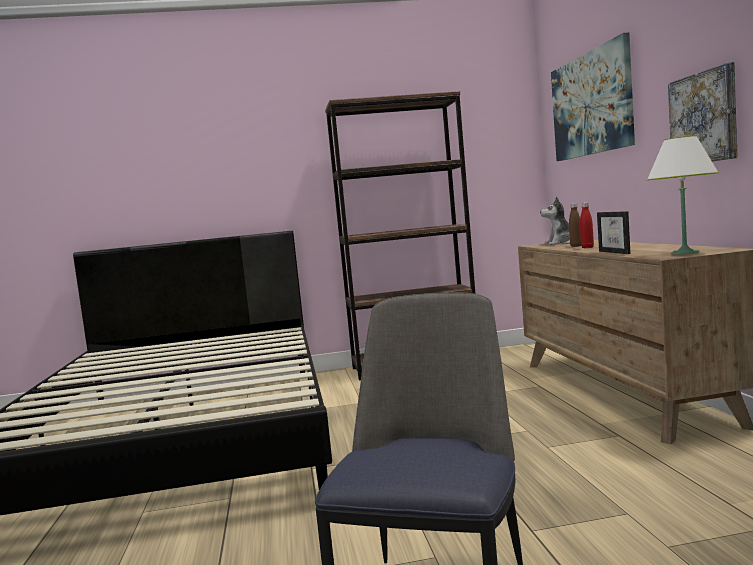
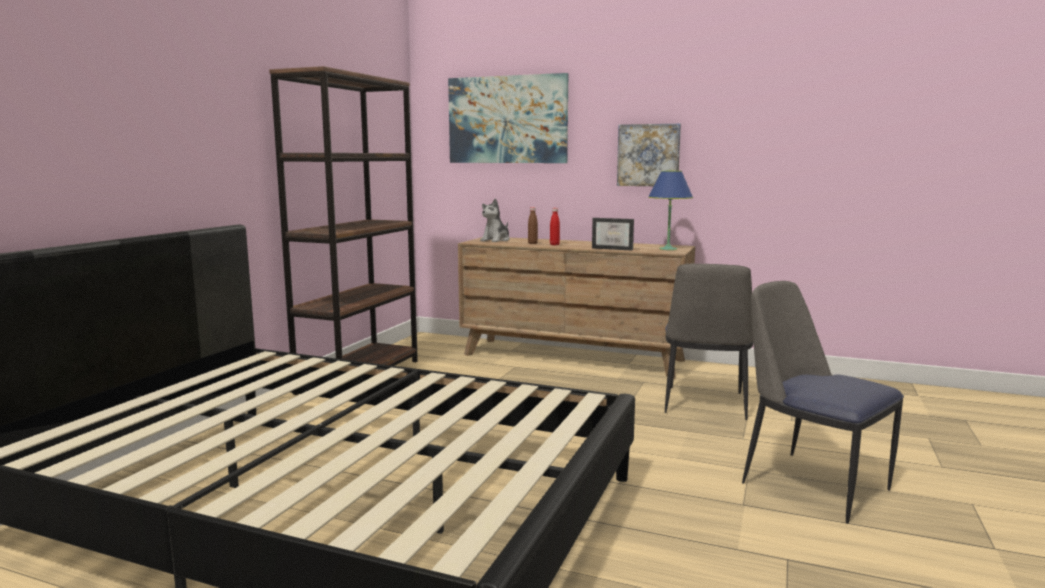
camera: 60 degrees left, 5 degrees up
(612, 481) = (704, 404): none -> chair
(685, 253) = (668, 249): white table lamp -> blue table lamp

